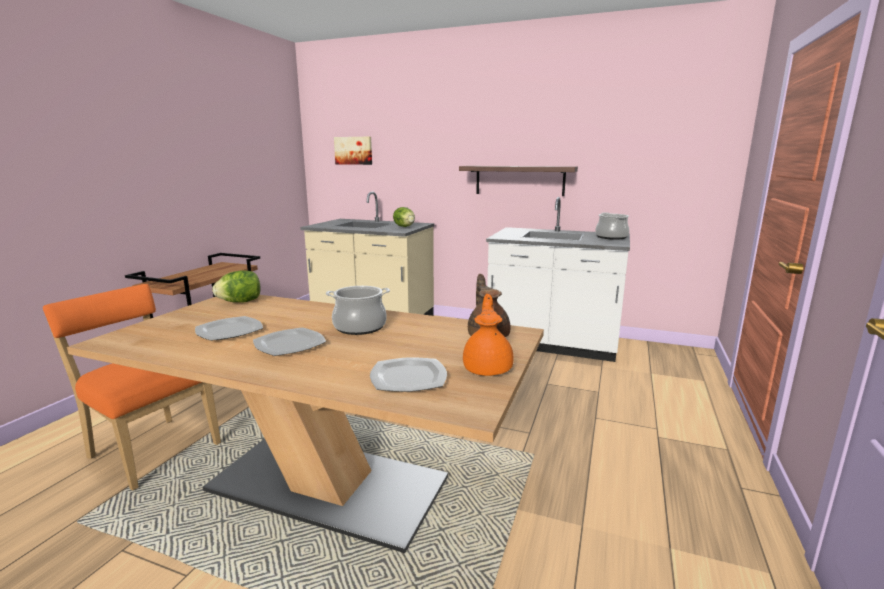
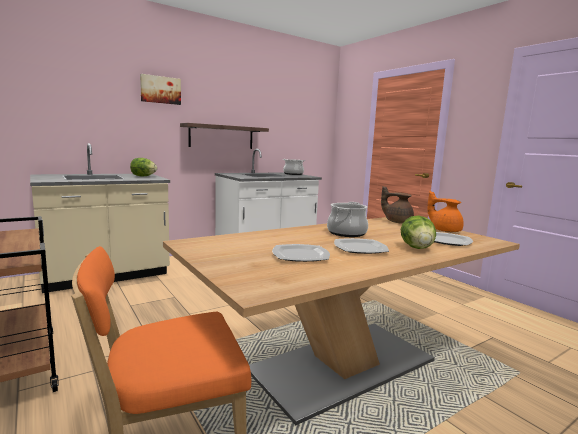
camera: 55 degrees left, 5 degrees down
(240, 302) = (215, 243): lettuce -> lettuce (417, 248)
(353, 150) = (49, 98): picture -> picture (160, 90)

